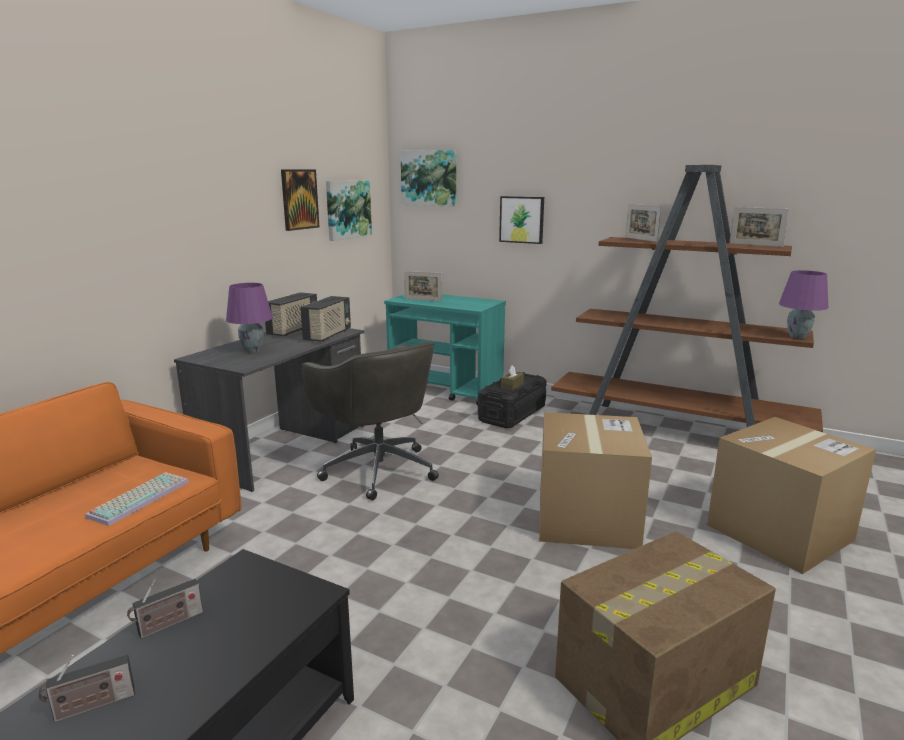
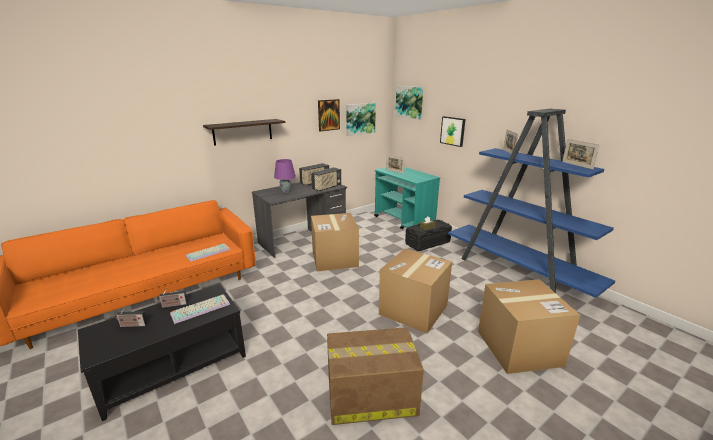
camera: 25 degrees right, 5 degrees up
(148, 228) = (243, 131): none -> shelf
(250, 610) = (201, 308): none -> keyboard
(378, 469) = (334, 259): grey office chair -> cardboard box
(676, 430) = (518, 272): brown bookcase -> blue bookcase
(797, 337) = (592, 230): purple table lamp -> none

